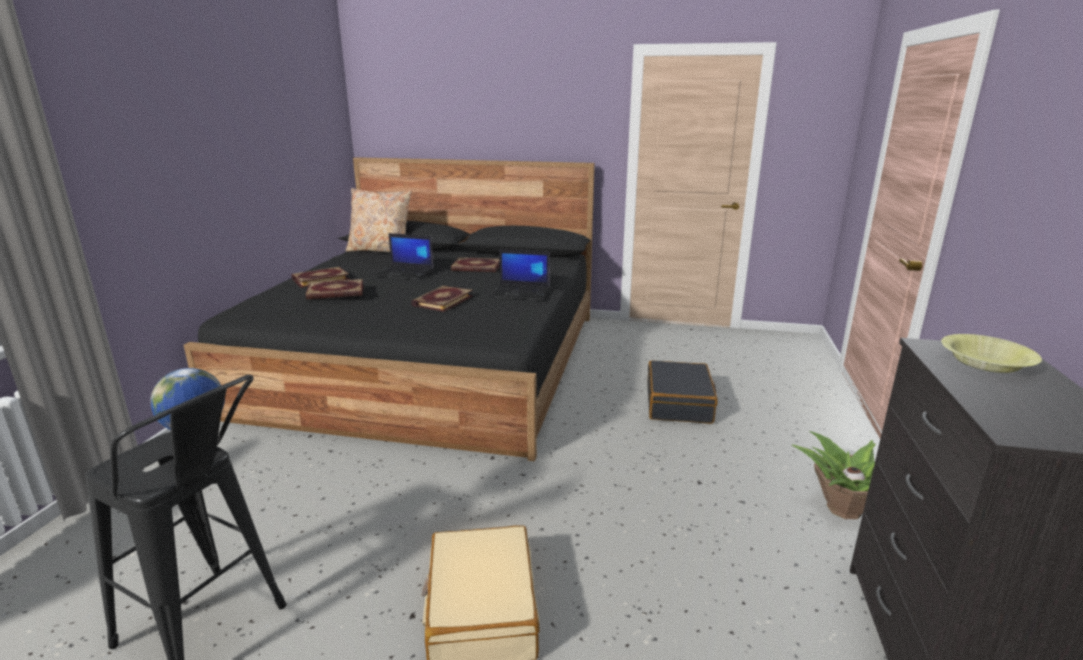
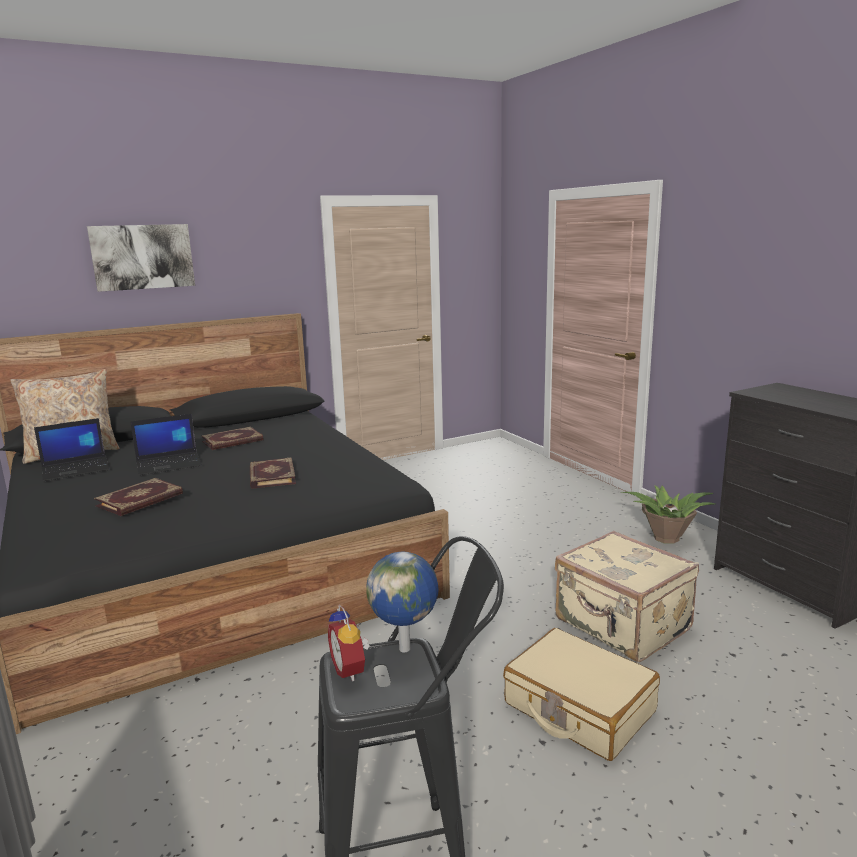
camera: 40 degrees left, 5 degrees down
(153, 449) = (351, 670): none -> alarm clock
(320, 279) = (71, 496): book -> none
(467, 100) = (142, 257): none -> picture
(521, 292) = (330, 449): laptop -> laptop (76, 469)
(638, 567) = (621, 626): none -> beige suitcase
(679, 403) = (484, 514): black suitcase -> none
(985, 363) = (785, 393): yellow bowl -> none

